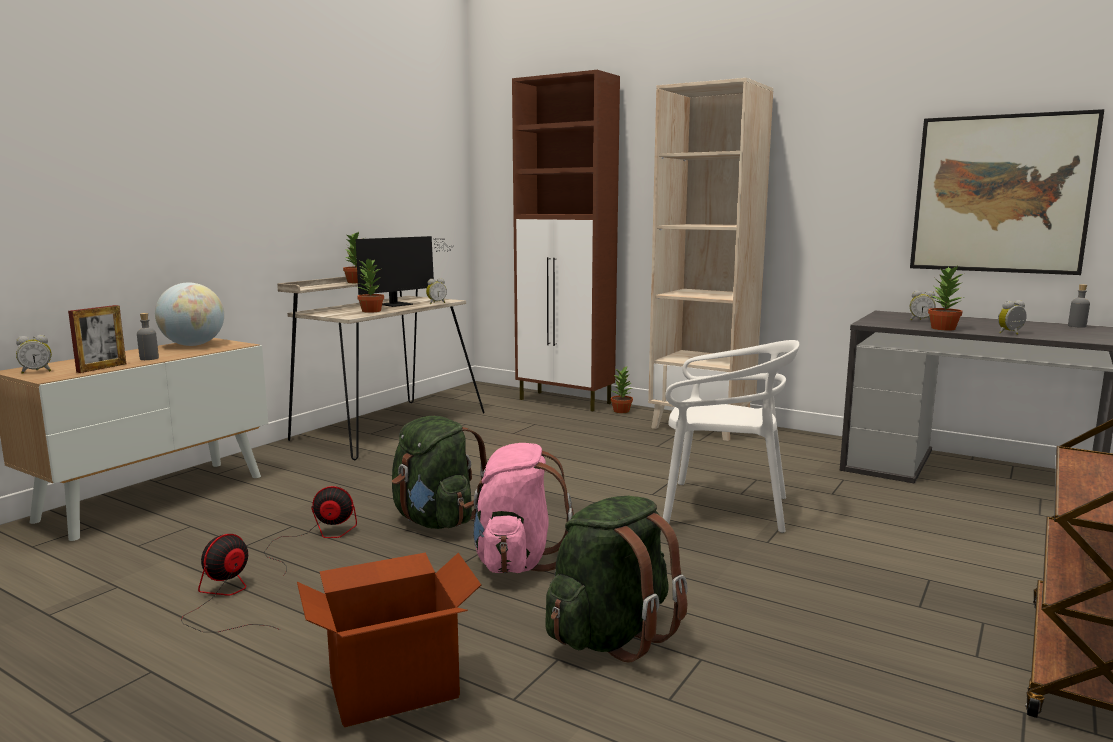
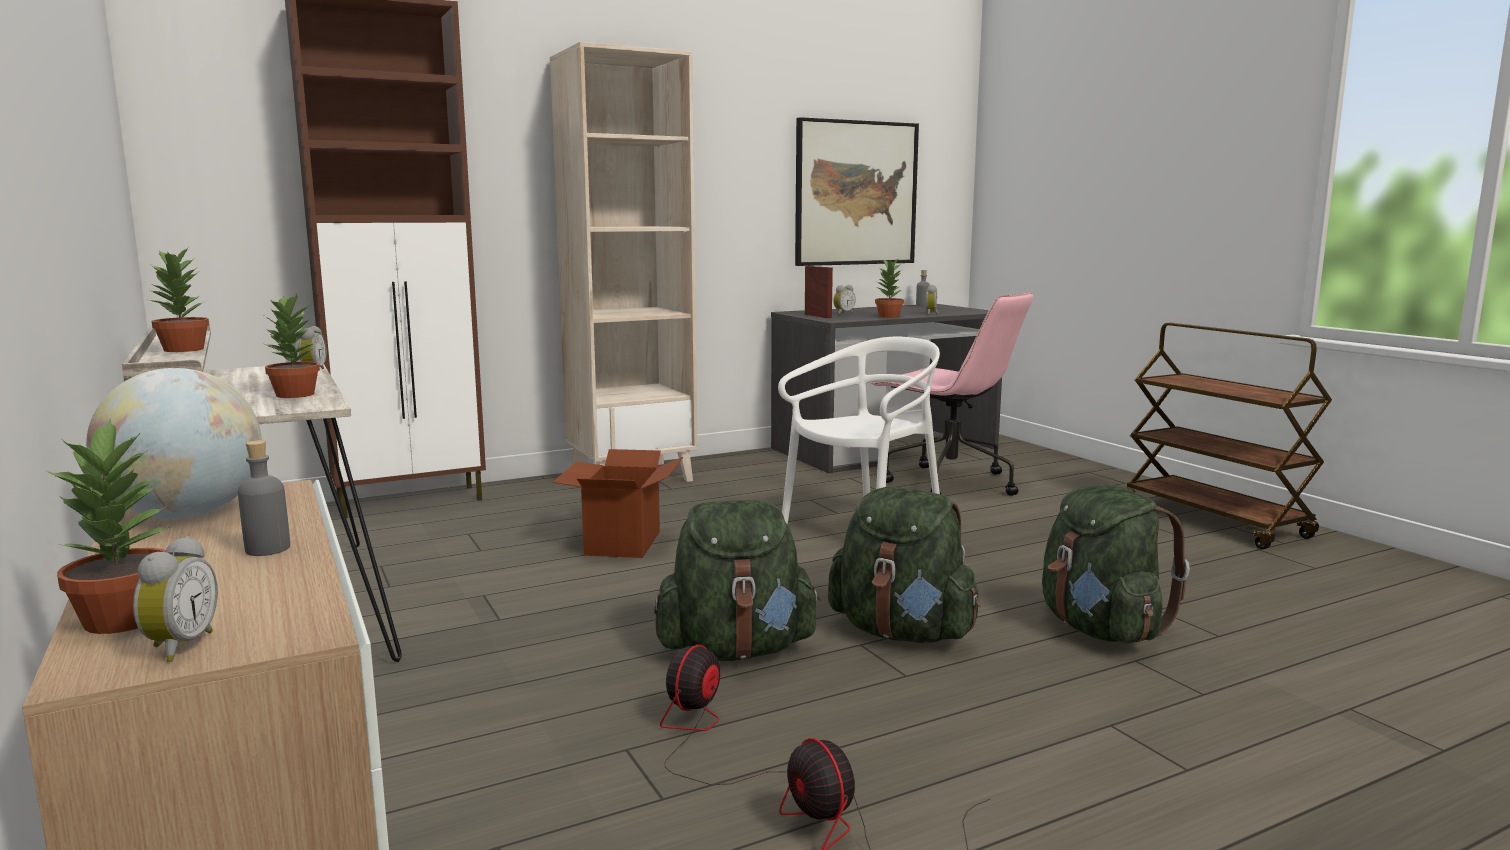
camera: 60 degrees left, 0 degrees up
(102, 368) = (291, 586): picture frame -> picture frame (818, 316)
(393, 687) = (1164, 747): cardboard box -> cardboard box (621, 543)
(400, 304) = (263, 381): monitor -> none
(515, 561) = (902, 633): pink backpack -> green backpack
(622, 411) = (511, 490): potted plant -> potted plant (127, 619)
(913, 515) = (948, 483): none -> pink office chair

